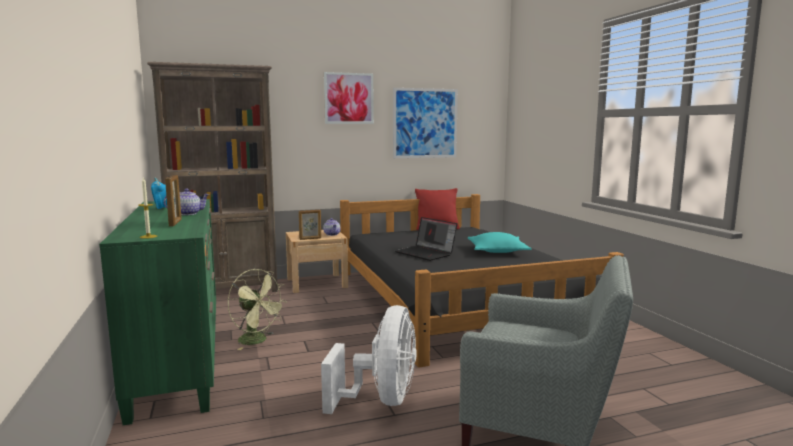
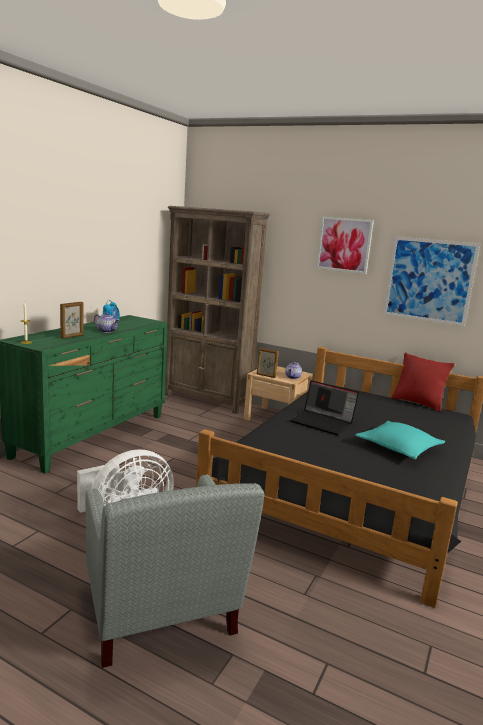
camera: 45 degrees right, 5 degrees up
(257, 341) = (150, 444): green fan -> none
(426, 253) = (323, 422): laptop -> laptop turned 60 degrees counterclockwise

